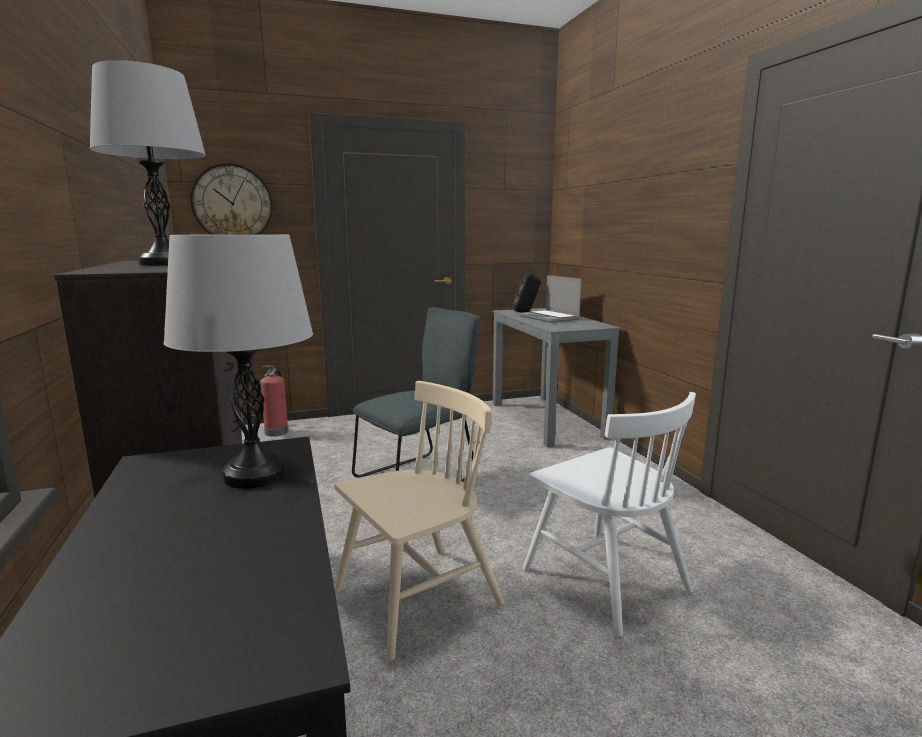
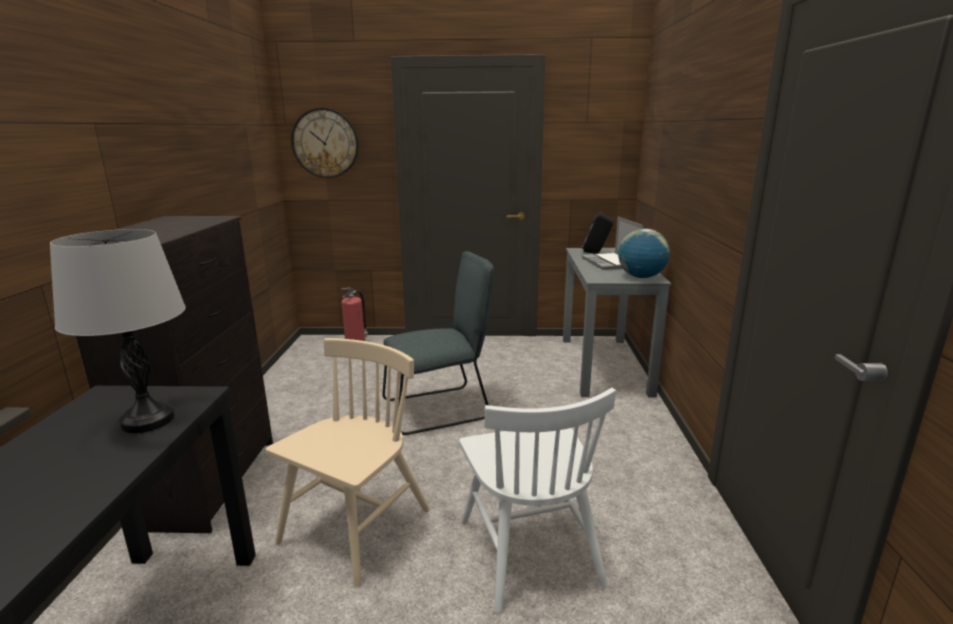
camera: 20 degrees right, 5 degrees up
(164, 264) = (167, 227): grey table lamp -> none
(417, 598) = (355, 527): beige chair -> beige chair turned 45 degrees counterclockwise
(590, 325) = (641, 277): none -> globe

